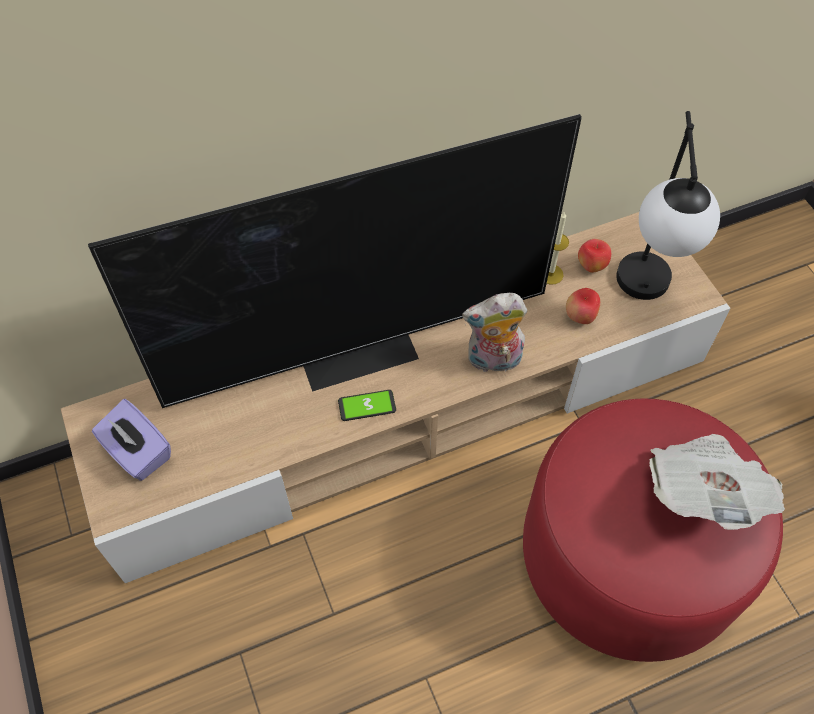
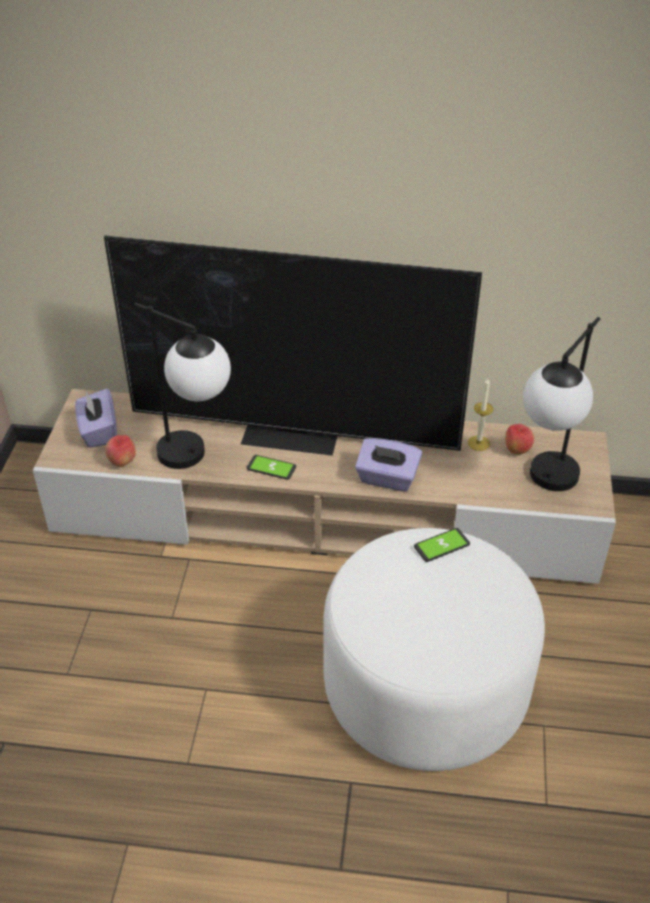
camera: 30 degrees right, 15 degrees down
(279, 435) = (197, 460): none -> table lamp
(493, 361) = (387, 479): plush toy -> purple tissue box
(580, 317) = (480, 479): apple -> apple (122, 462)
(628, 559) = (425, 691): red ottoman -> white ottoman
(629, 430) = (441, 546): none -> phone
(704, 492) = (469, 609): newspaper -> none

